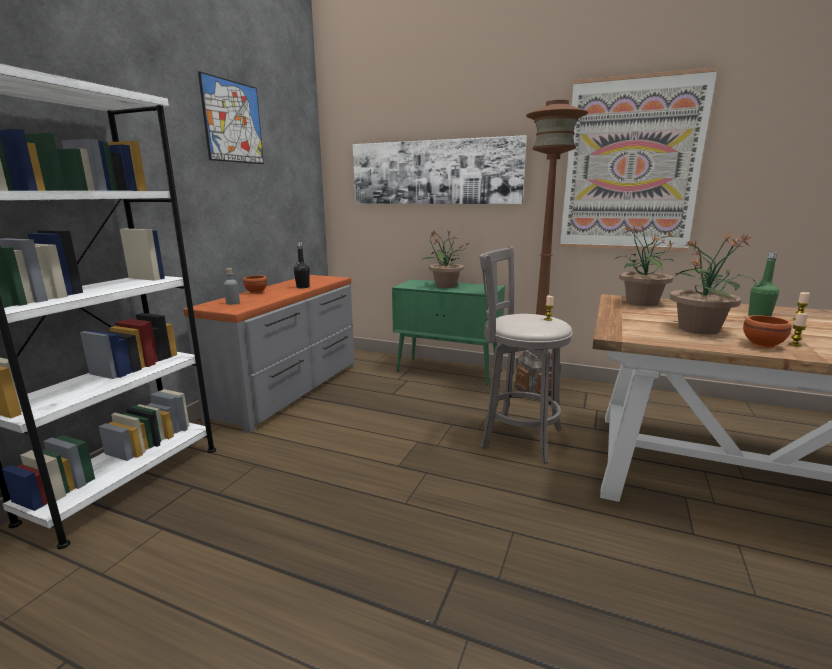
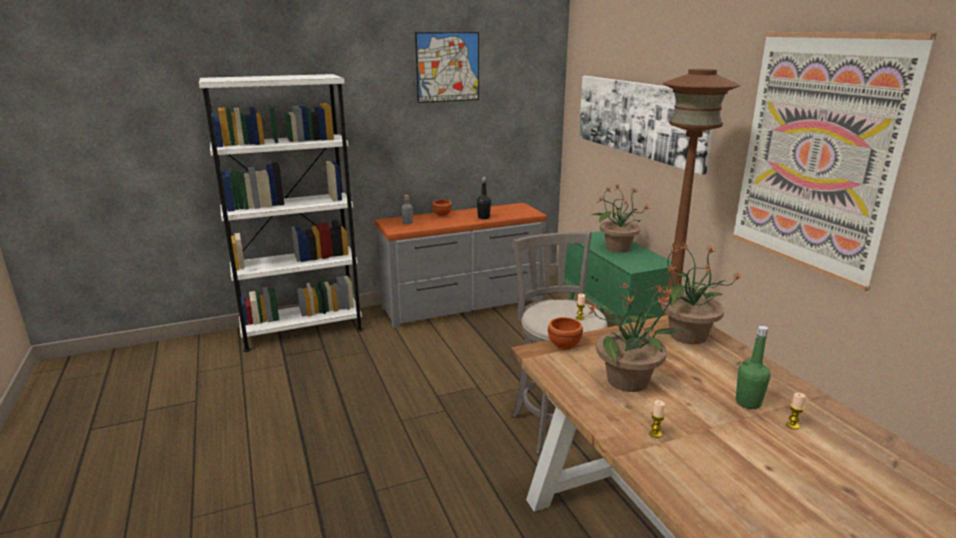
camera: 45 degrees right, 5 degrees up
(761, 345) = (620, 417): brown bowl -> brown bowl (563, 345)

